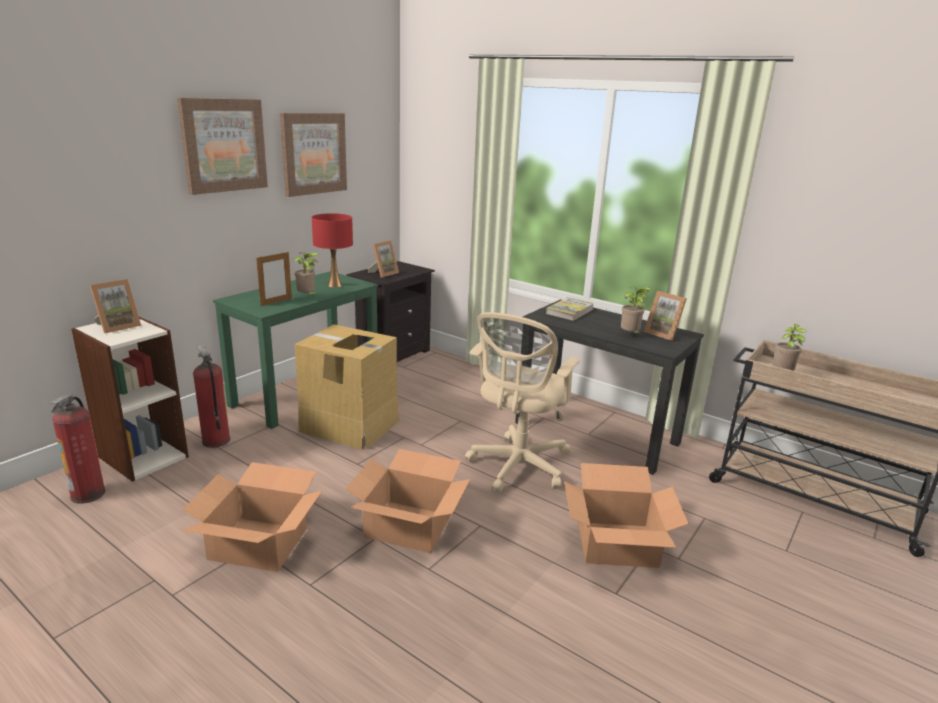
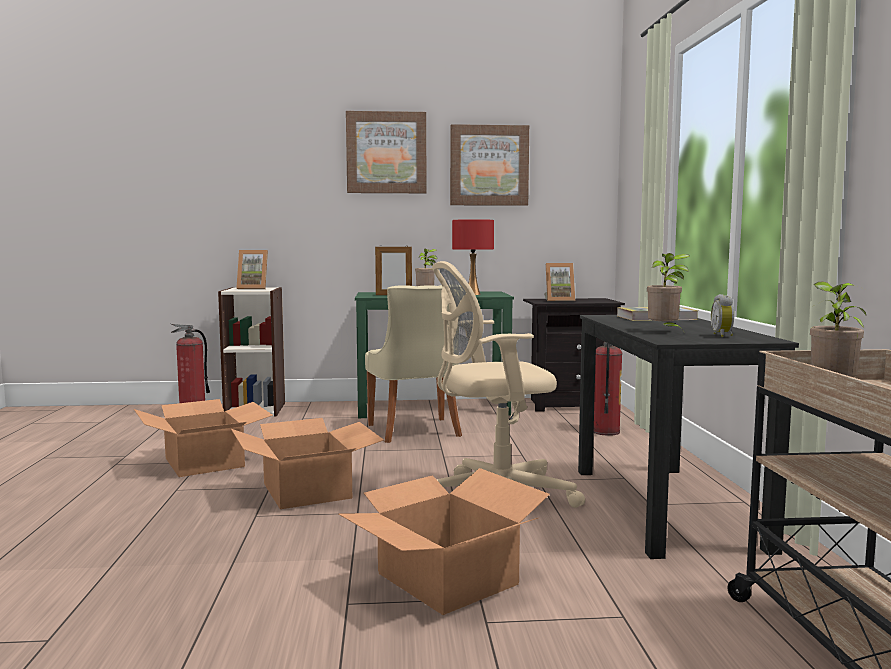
camera: 50 degrees right, 15 degrees down
(215, 440) = (310, 414): fire extinguisher -> fire extinguisher (605, 431)
(349, 426) = (415, 431): cardboard box -> beige chair
(663, 334) = (723, 335): picture frame -> alarm clock

